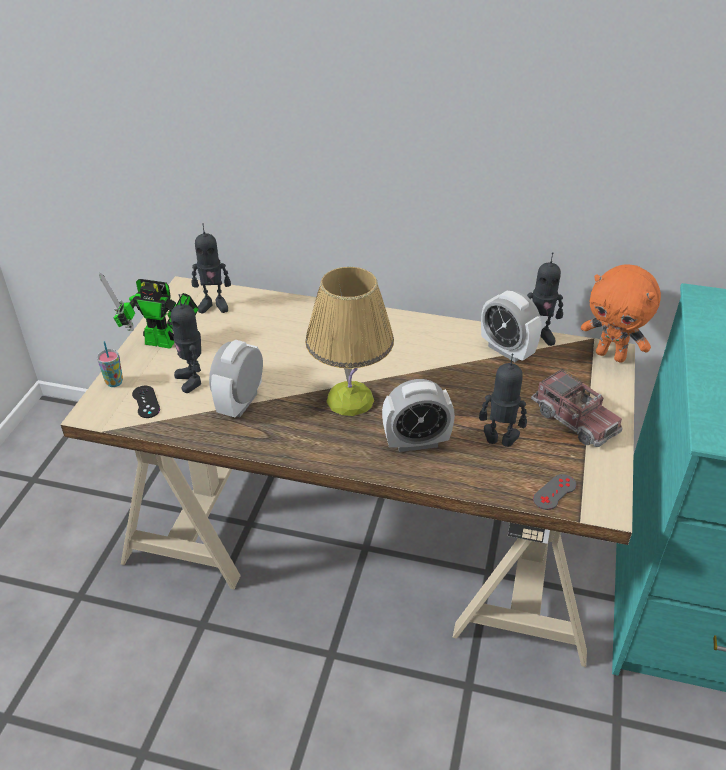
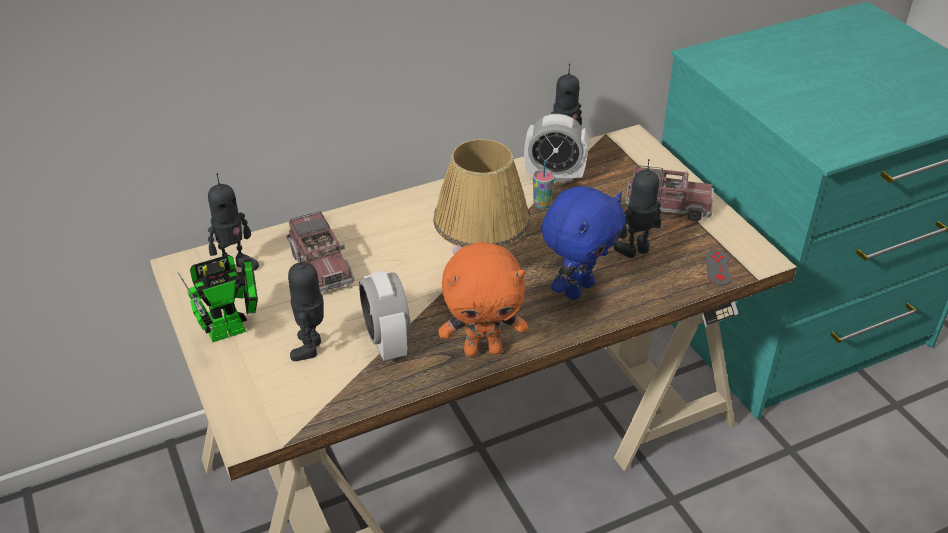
camera: 40 degrees left, 0 degrees up
(114, 382) = (231, 395): cup -> cup (542, 204)
(146, 402) = (291, 393): black game controller -> none
(192, 380) = (311, 348): toy robot -> toy robot turned 75 degrees clockwise
(264, 330) = (321, 266): none -> toy truck
(416, 442) = (577, 289): alarm clock -> blue plush toy
(611, 355) = (634, 141): orange plush toy -> orange plush toy (483, 350)

